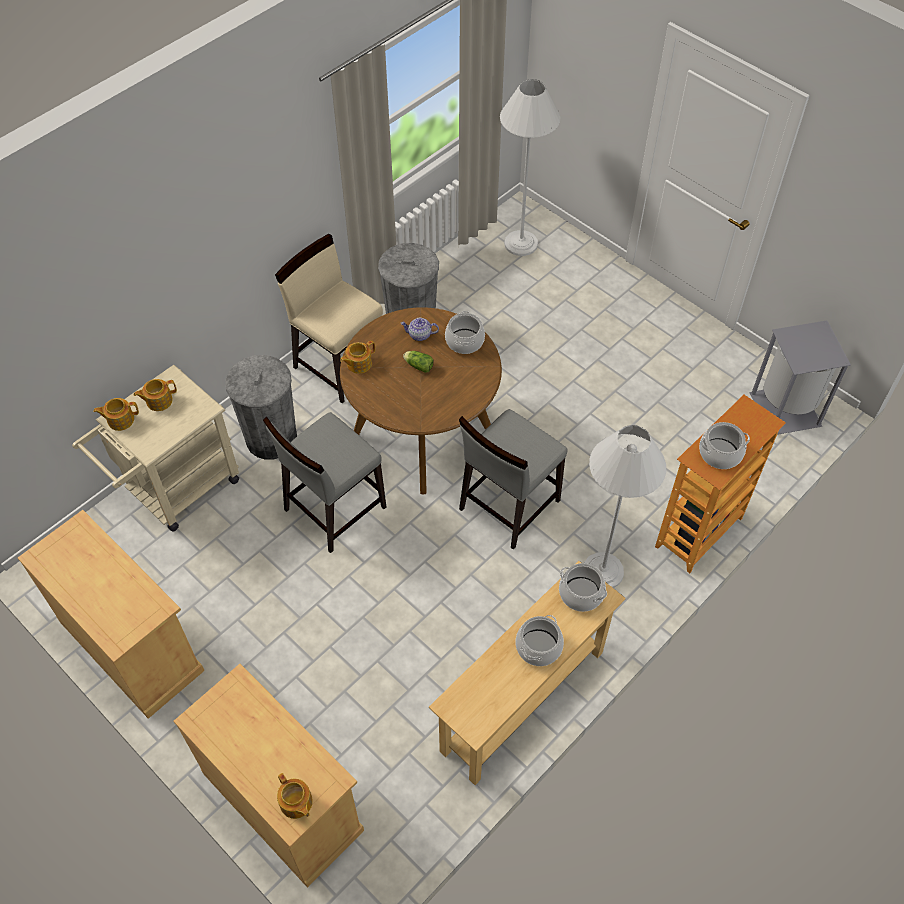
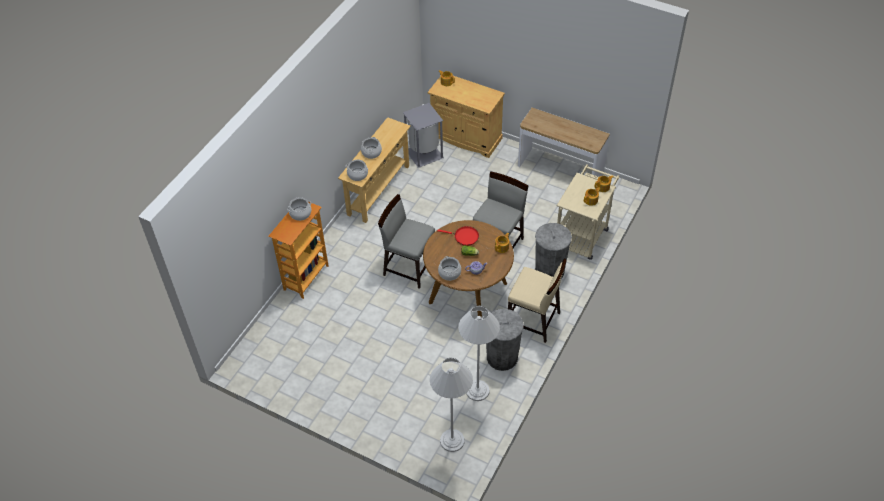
camera: 165 degrees right, 5 degrees down
(132, 646) = (560, 170): beige cabinet -> console table
(415, 398) = (464, 237): none -> red frying pan
(508, 505) = (409, 267): grey chair -> grey chair turned 90 degrees counterclockwise
(602, 571) = (353, 248): white floor lamp -> white floor lamp (477, 390)
(783, 409) = (261, 359): grey trash can -> grey trash can (425, 154)

